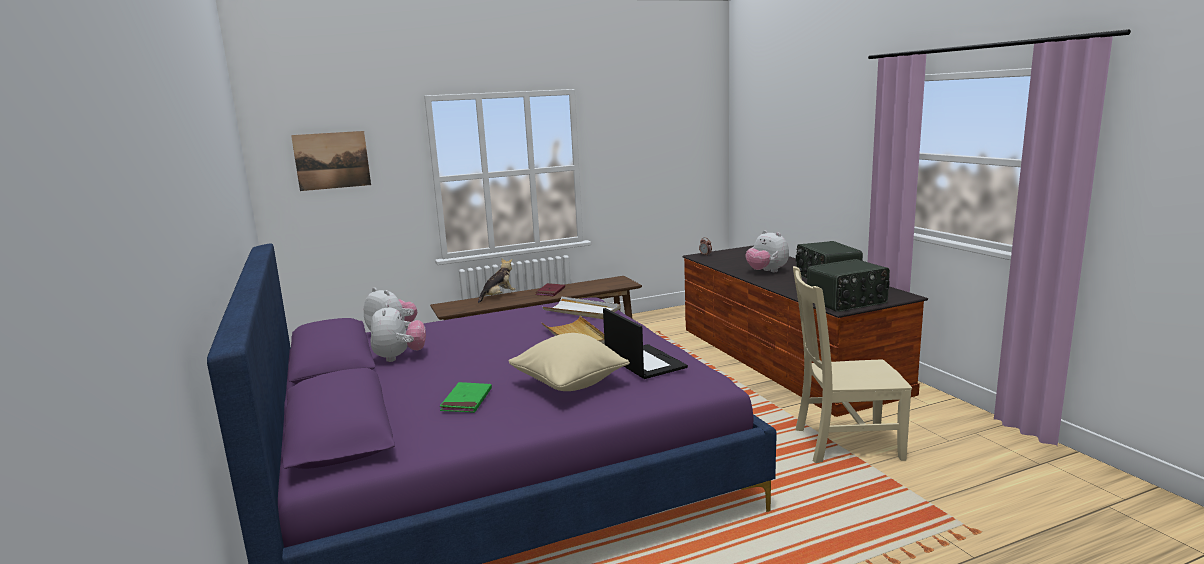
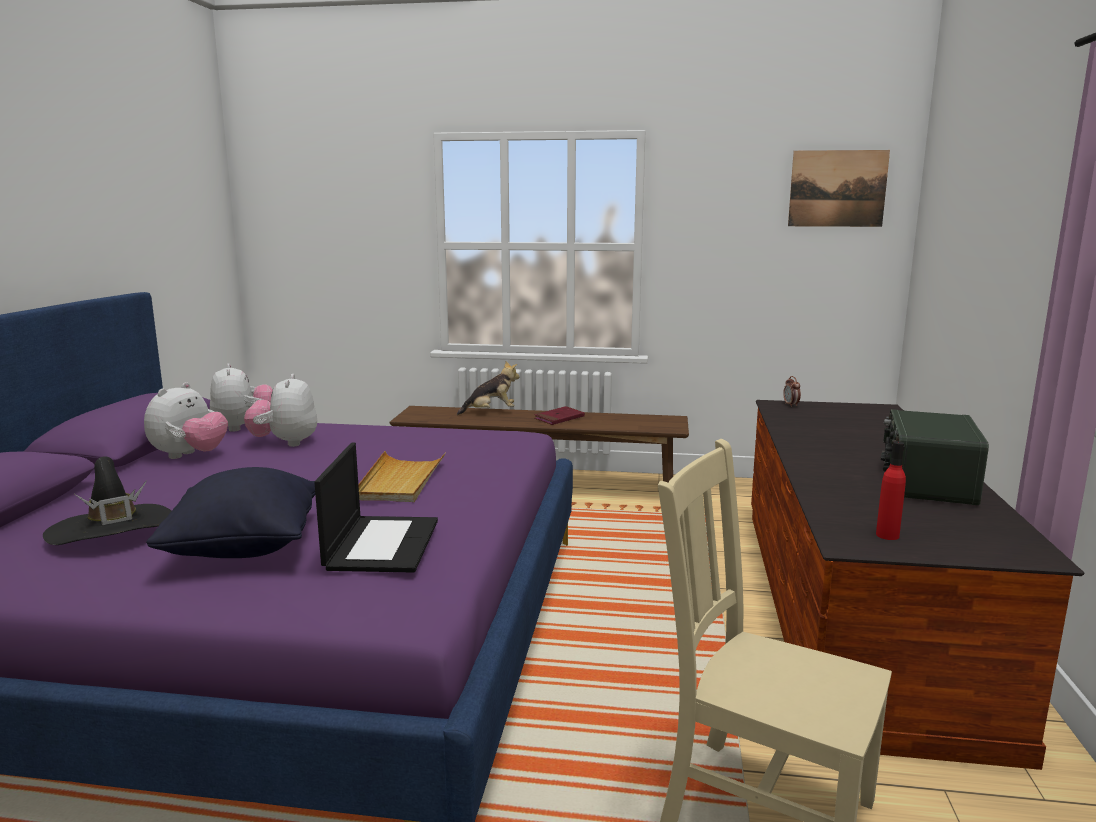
camera: 30 degrees right, 0 degrees up
(332, 160) = (320, 210): picture -> picture (837, 188)
(467, 400) = (113, 530): green book -> black hat
(569, 385) = (245, 548): beige pillow -> black pillow
(582, 311) = (479, 448): white tray -> none
(766, 272) = (839, 449): plush toy -> plush toy (285, 443)
(847, 302) = (887, 535): radio -> red bottle

